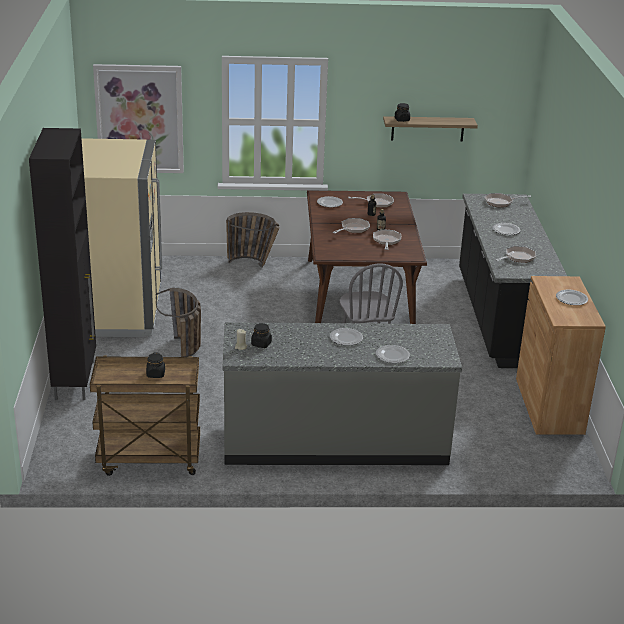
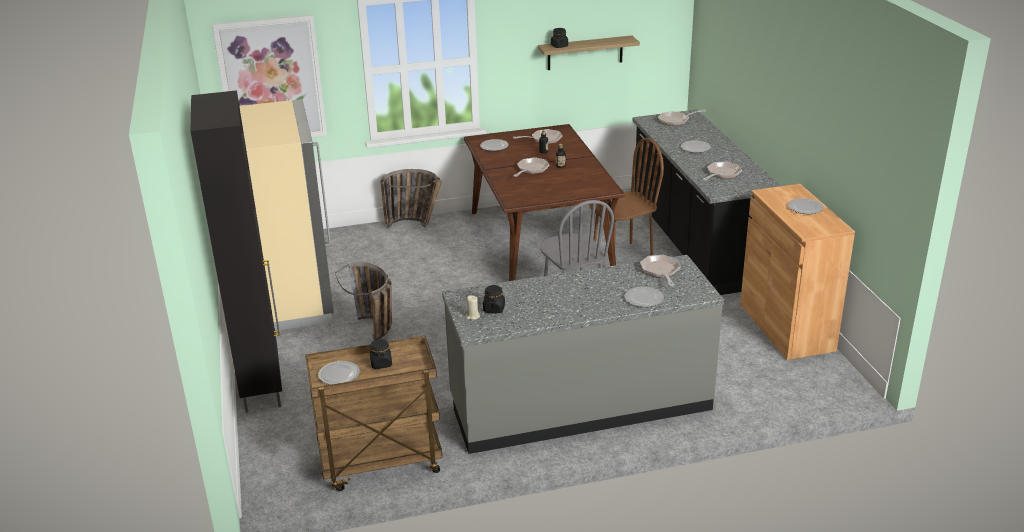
camera: 10 degrees left, 0 degrees up
(345, 338) = (584, 287): plate -> plate (338, 374)
(386, 241) = (572, 177): frying pan -> frying pan (661, 271)
(427, 320) = (622, 257): none -> brown chair

